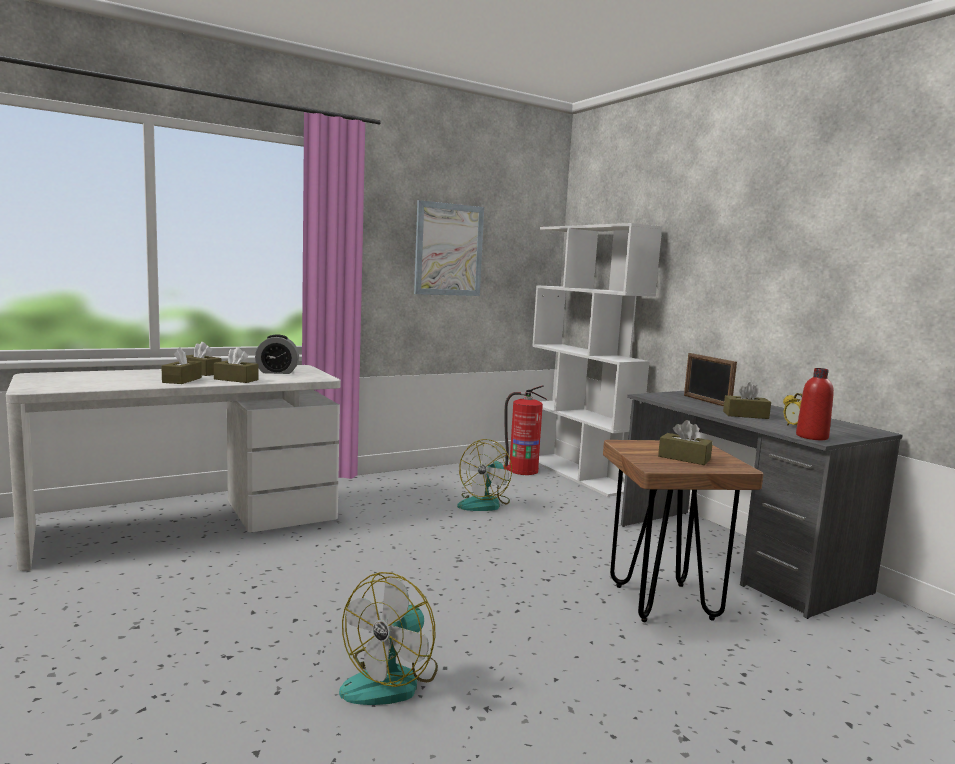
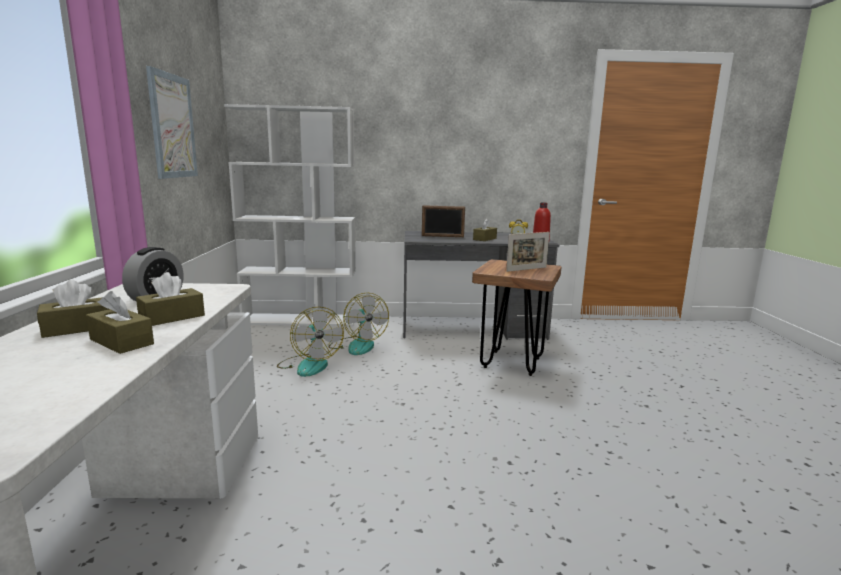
camera: 60 degrees left, 5 degrees up
(392, 680) = (567, 479): fan -> fan (357, 345)
(522, 470) = (263, 333): fire extinguisher -> none
(684, 458) = (526, 269): brown tissue box -> picture frame

